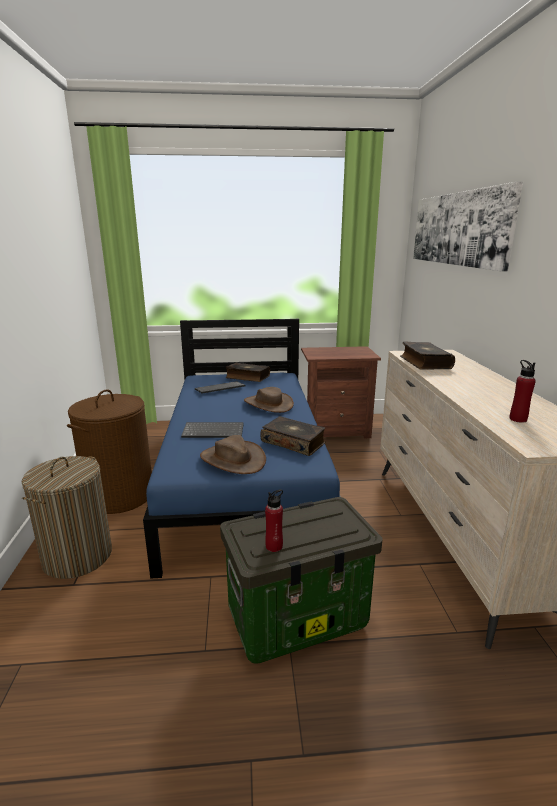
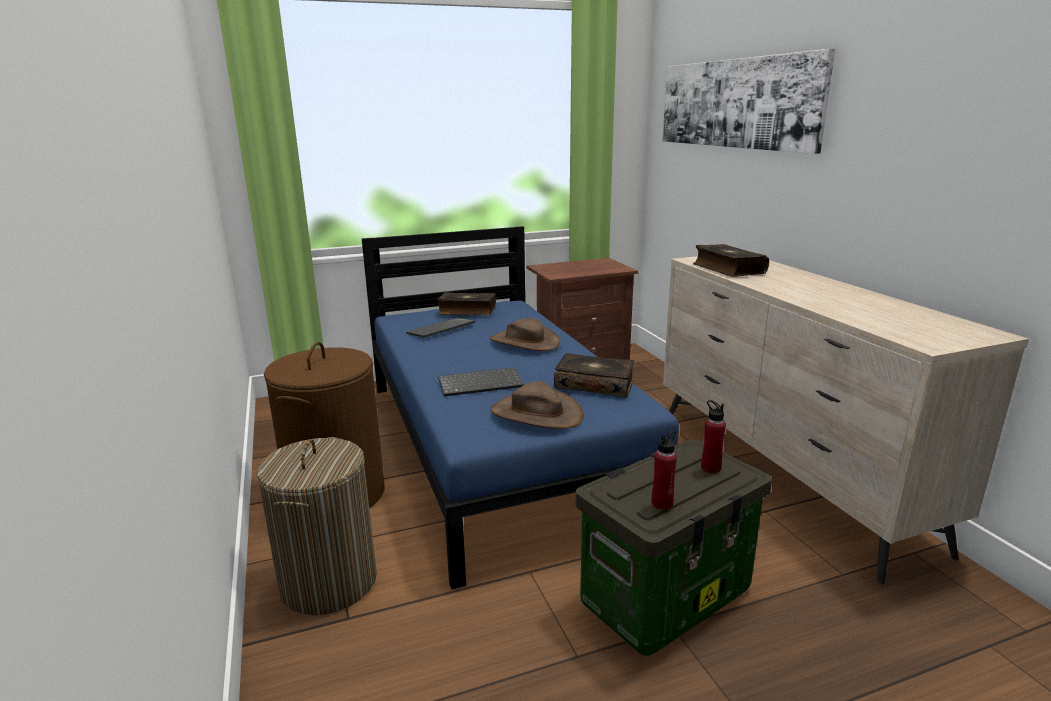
camera: 15 degrees left, 0 degrees up
(518, 419) = (886, 320): red bottle -> red bottle (710, 468)

